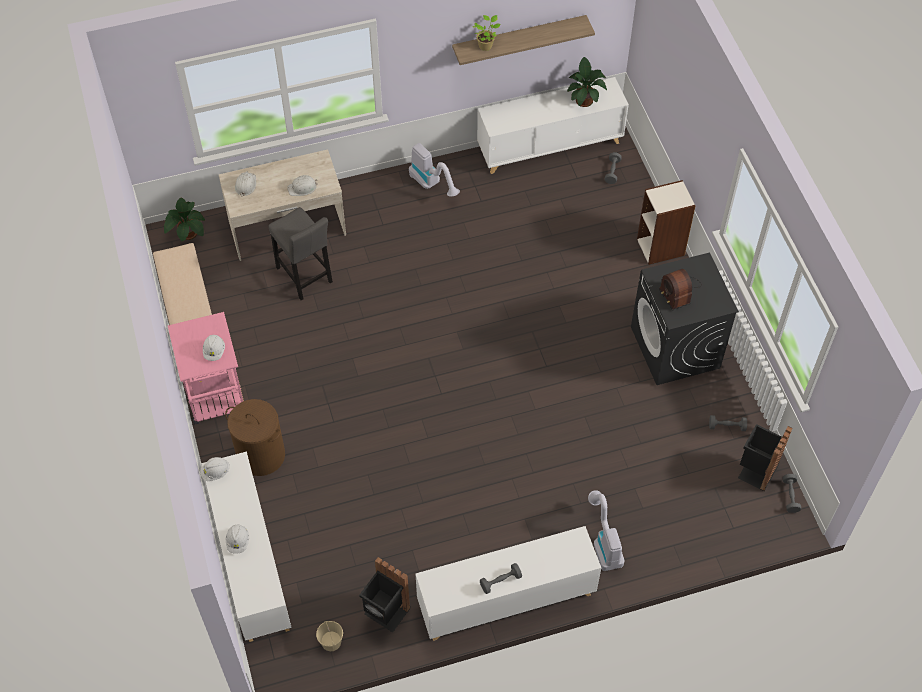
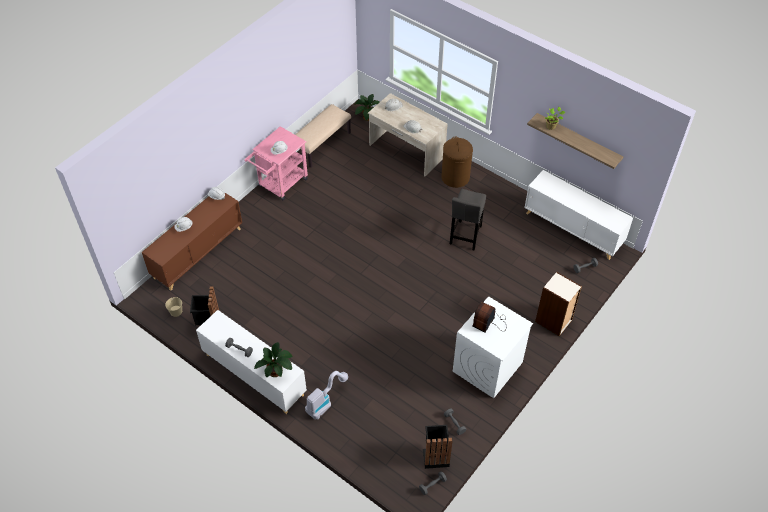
camera: 55 degrees right, 5 degrees down
(251, 562) = (198, 253): white cabinet -> brown cabinet
(261, 455) = (261, 221): brown laundry basket -> brown laundry basket (455, 177)
(305, 277) = (382, 176): grey stool -> grey stool (465, 237)
(432, 184) = (493, 192): vacuum cleaner -> none
(584, 99) = (600, 212): potted plant -> potted plant (276, 370)
(675, 348) = (487, 367): black washing machine -> white washing machine

